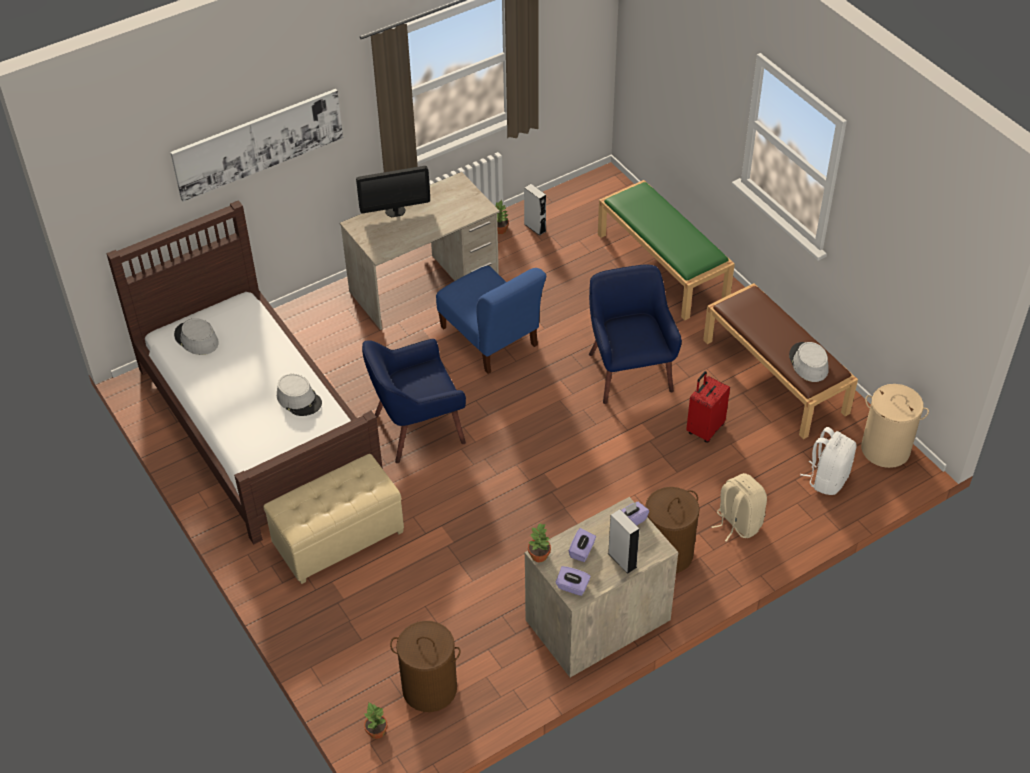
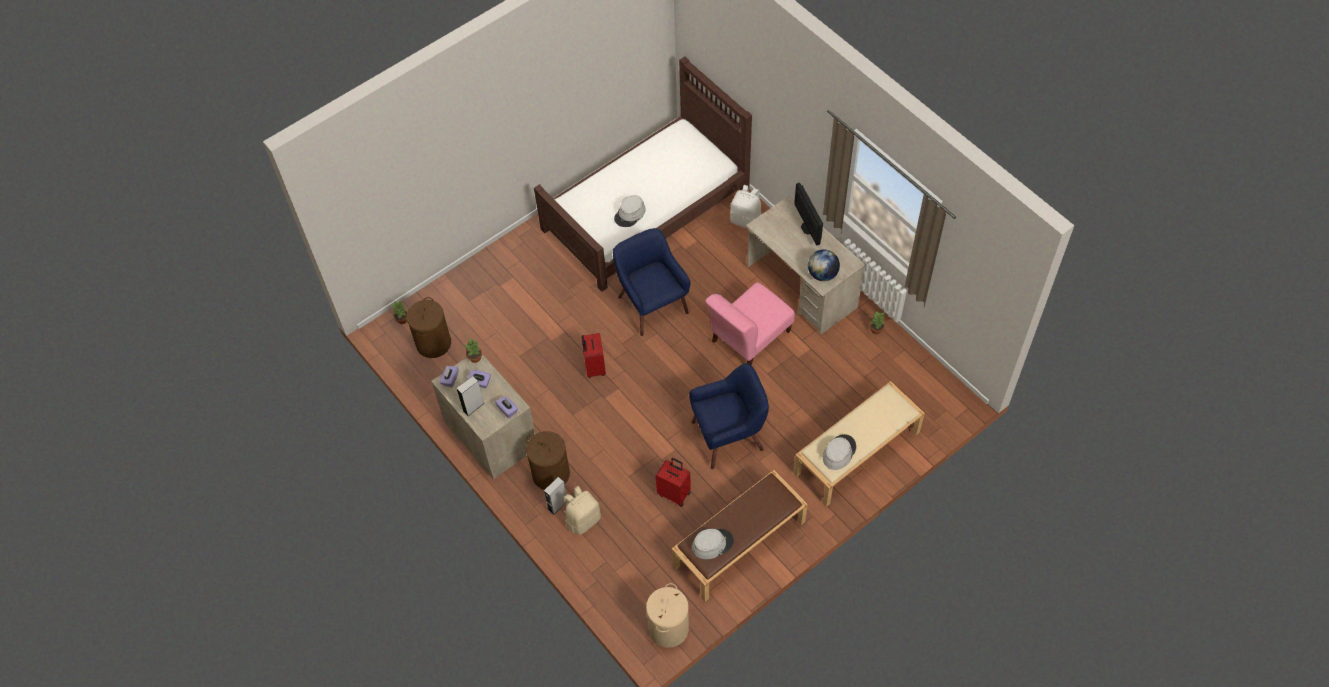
camera: 85 degrees right, 10 degrees up
(196, 339) = (679, 145): grey hat -> grey hat (839, 452)
(258, 143) = (771, 99): picture -> none
(338, 537) = (549, 274): beige ottoman -> none
(468, 207) = (822, 274): none -> globe
(491, 339) = (748, 339): blue chair -> pink chair
(506, 496) = (594, 367): none -> red suitcase
(535, 227) = (884, 354): grey speaker -> grey speaker (557, 505)
(663, 266) = (856, 453): green bench -> beige bench
(827, 479) = (632, 583): white backpack -> white backpack (746, 220)

